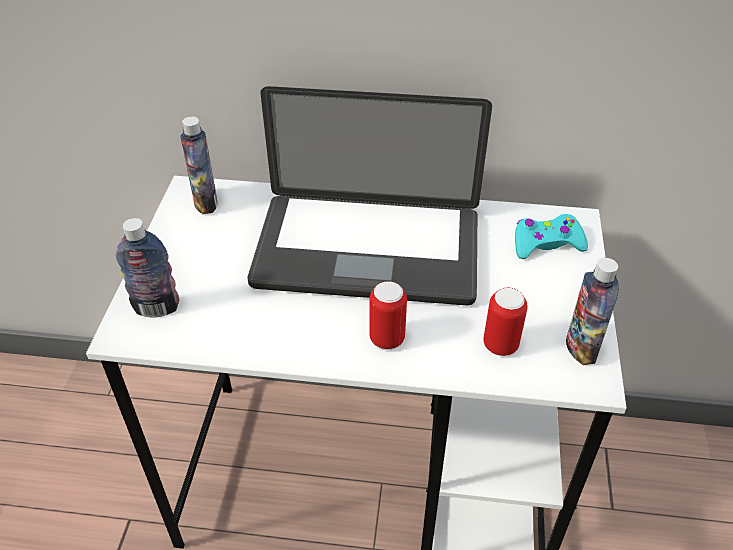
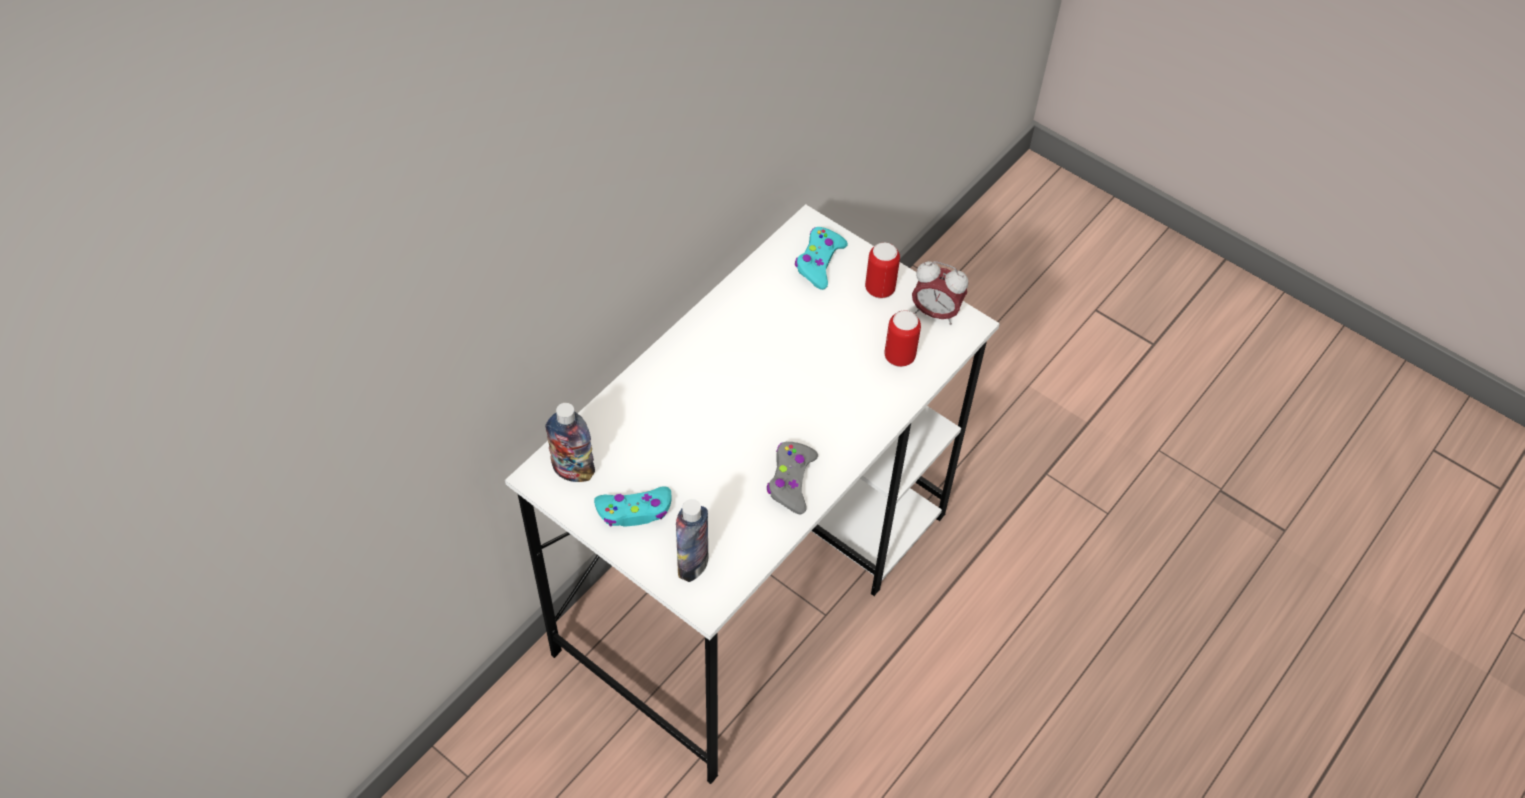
camera: 60 degrees left, 10 degrees up
(189, 251) = (635, 511): none -> turquoise game controller
(290, 332) = (791, 481): none -> grey game controller
(367, 251) = (736, 383): laptop -> none
(387, 339) = (843, 422): can -> can (879, 289)
(581, 348) = (935, 313): bottle -> alarm clock

